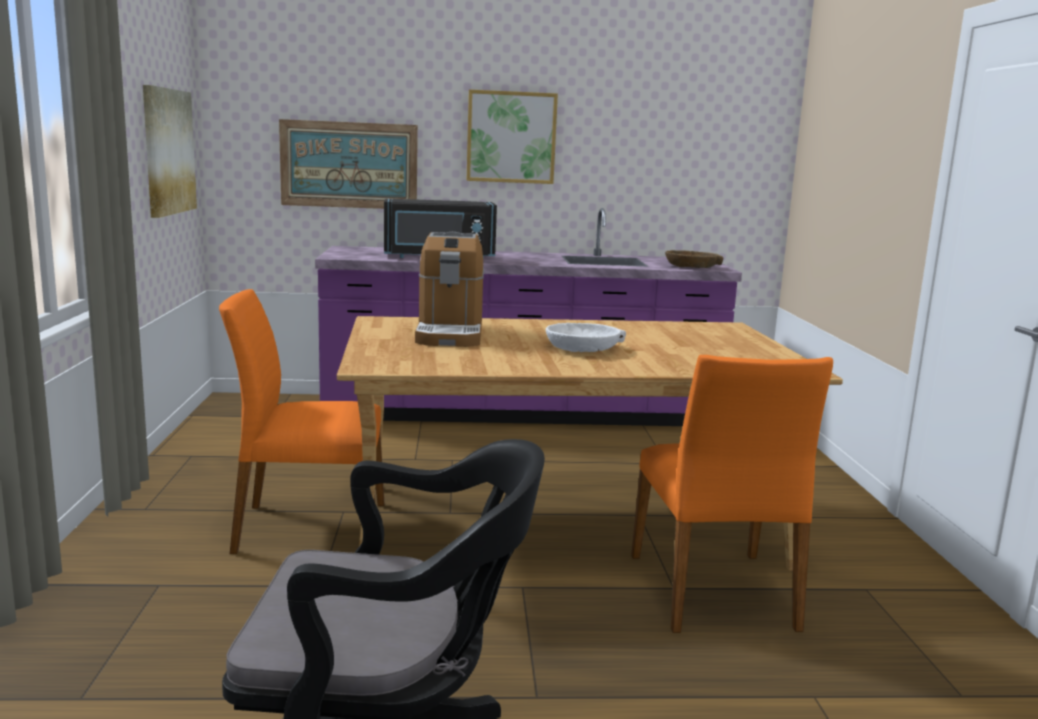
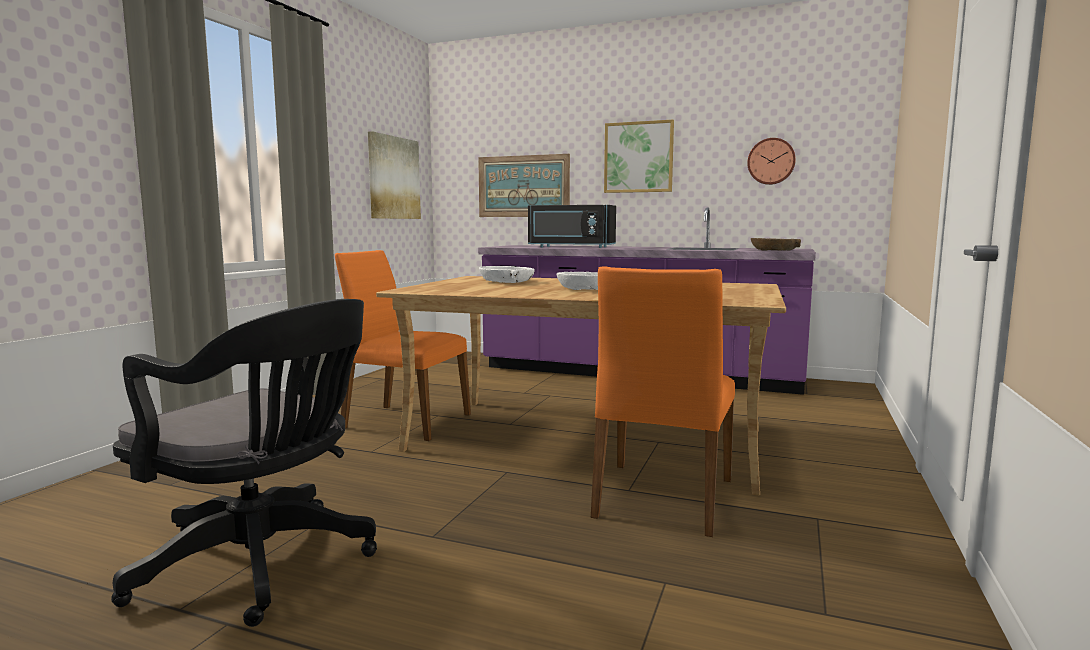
camera: 25 degrees right, 5 degrees down
(450, 333) = (507, 282): coffee machine -> white bowl
(669, 154) = (771, 161): none -> wall clock

